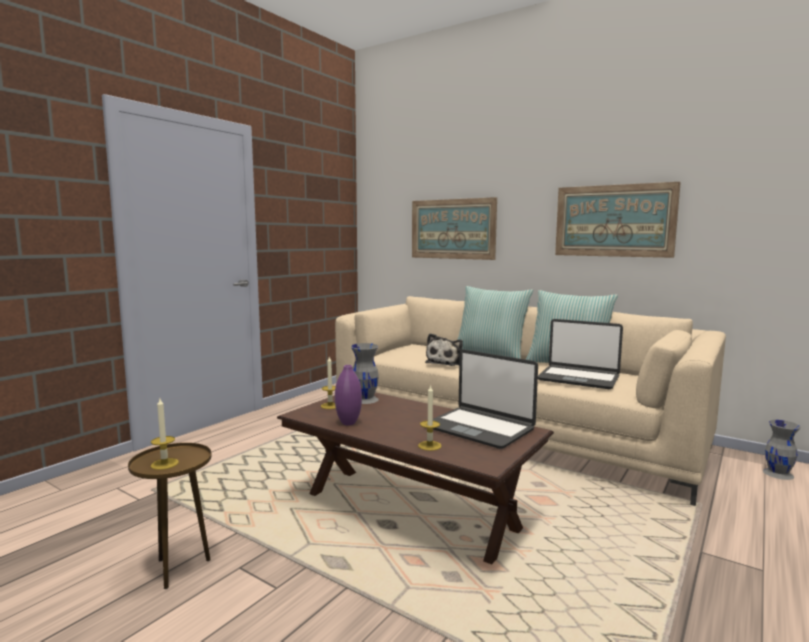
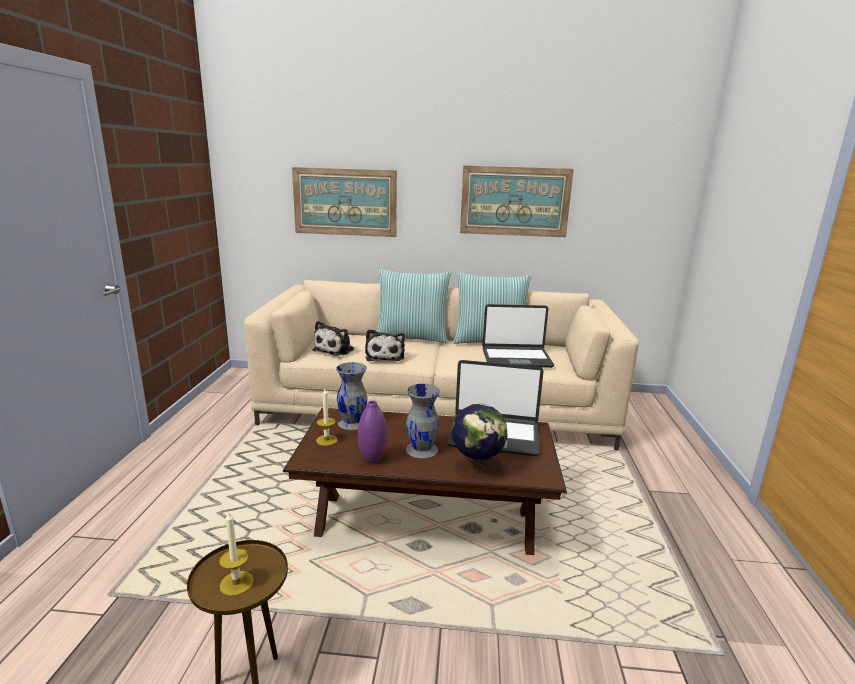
camera: 30 degrees left, 10 degrees up
(409, 354) = (335, 350): none -> plush toy
(429, 445) = (477, 468): candle -> globe
(778, 474) = (642, 406): grey vase -> grey vase (422, 449)

